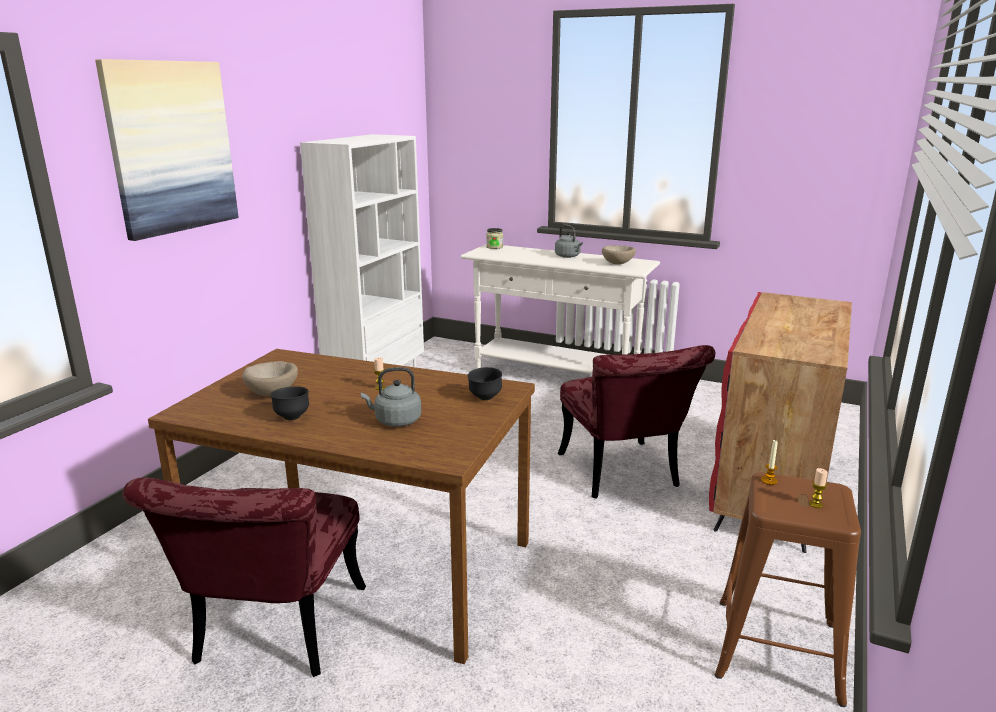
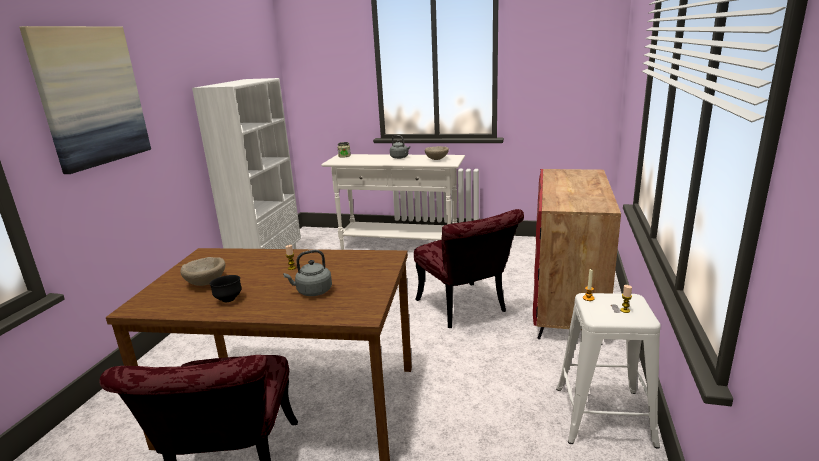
camera: 10 degrees left, 0 degrees up
(485, 398) = (374, 266): black bowl -> none
(777, 649) = (603, 416): brown stool -> white stool

